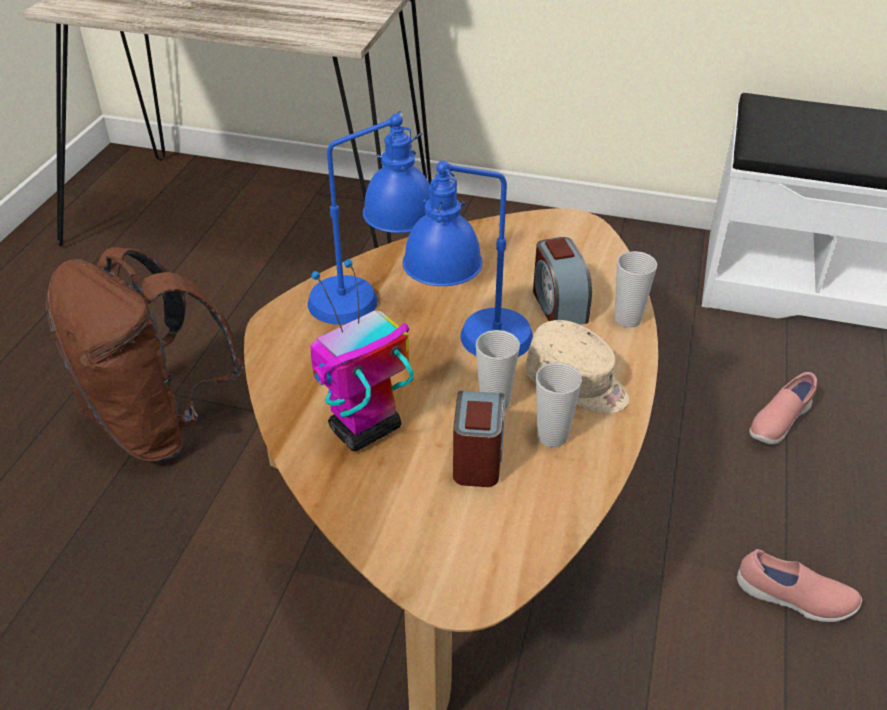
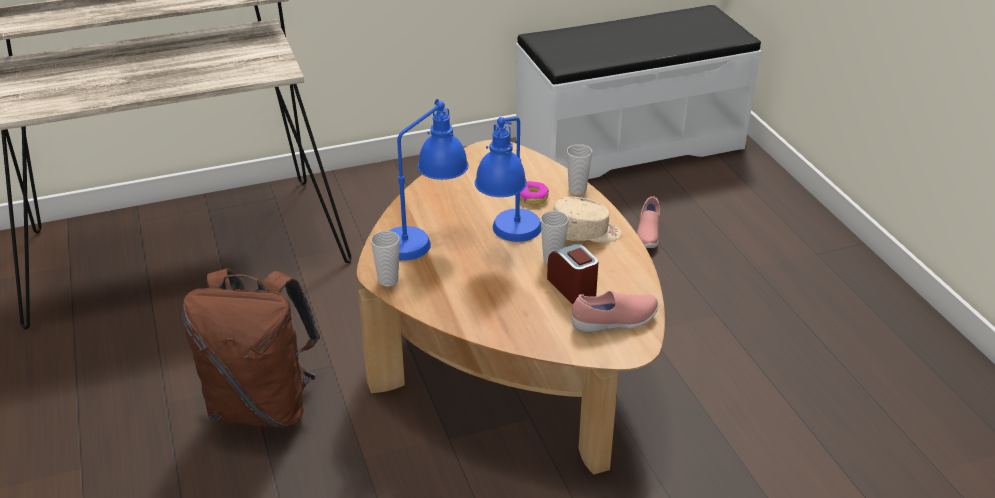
camera: 35 degrees left, 5 degrees down
(364, 430) = (499, 303): toy robot -> none
(552, 436) = (599, 263): cup -> cup (388, 280)
(558, 305) = (532, 197): alarm clock -> donut
(794, 599) = (727, 319): pink shoe -> pink shoe (614, 322)

